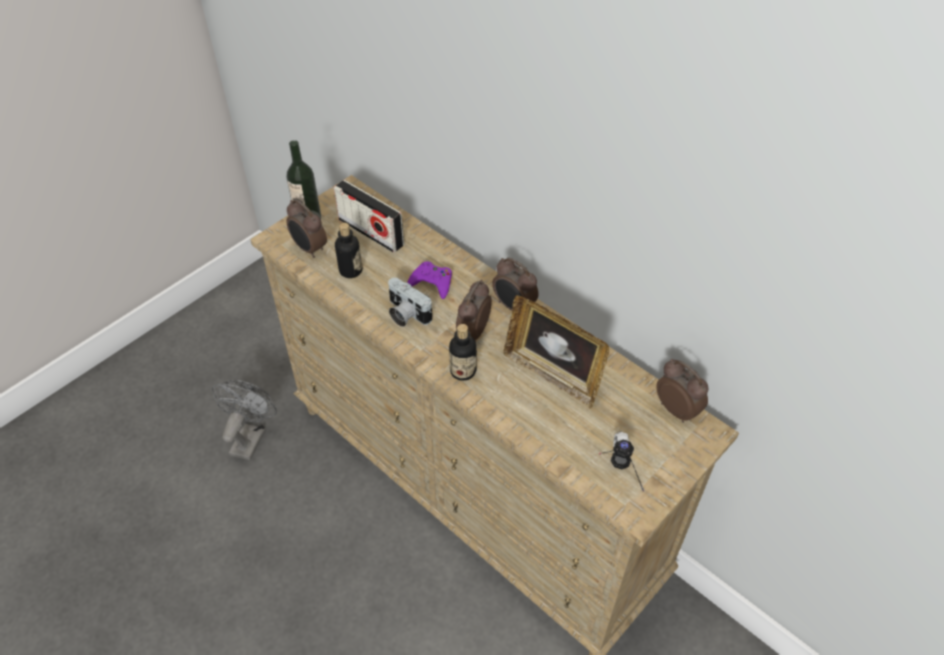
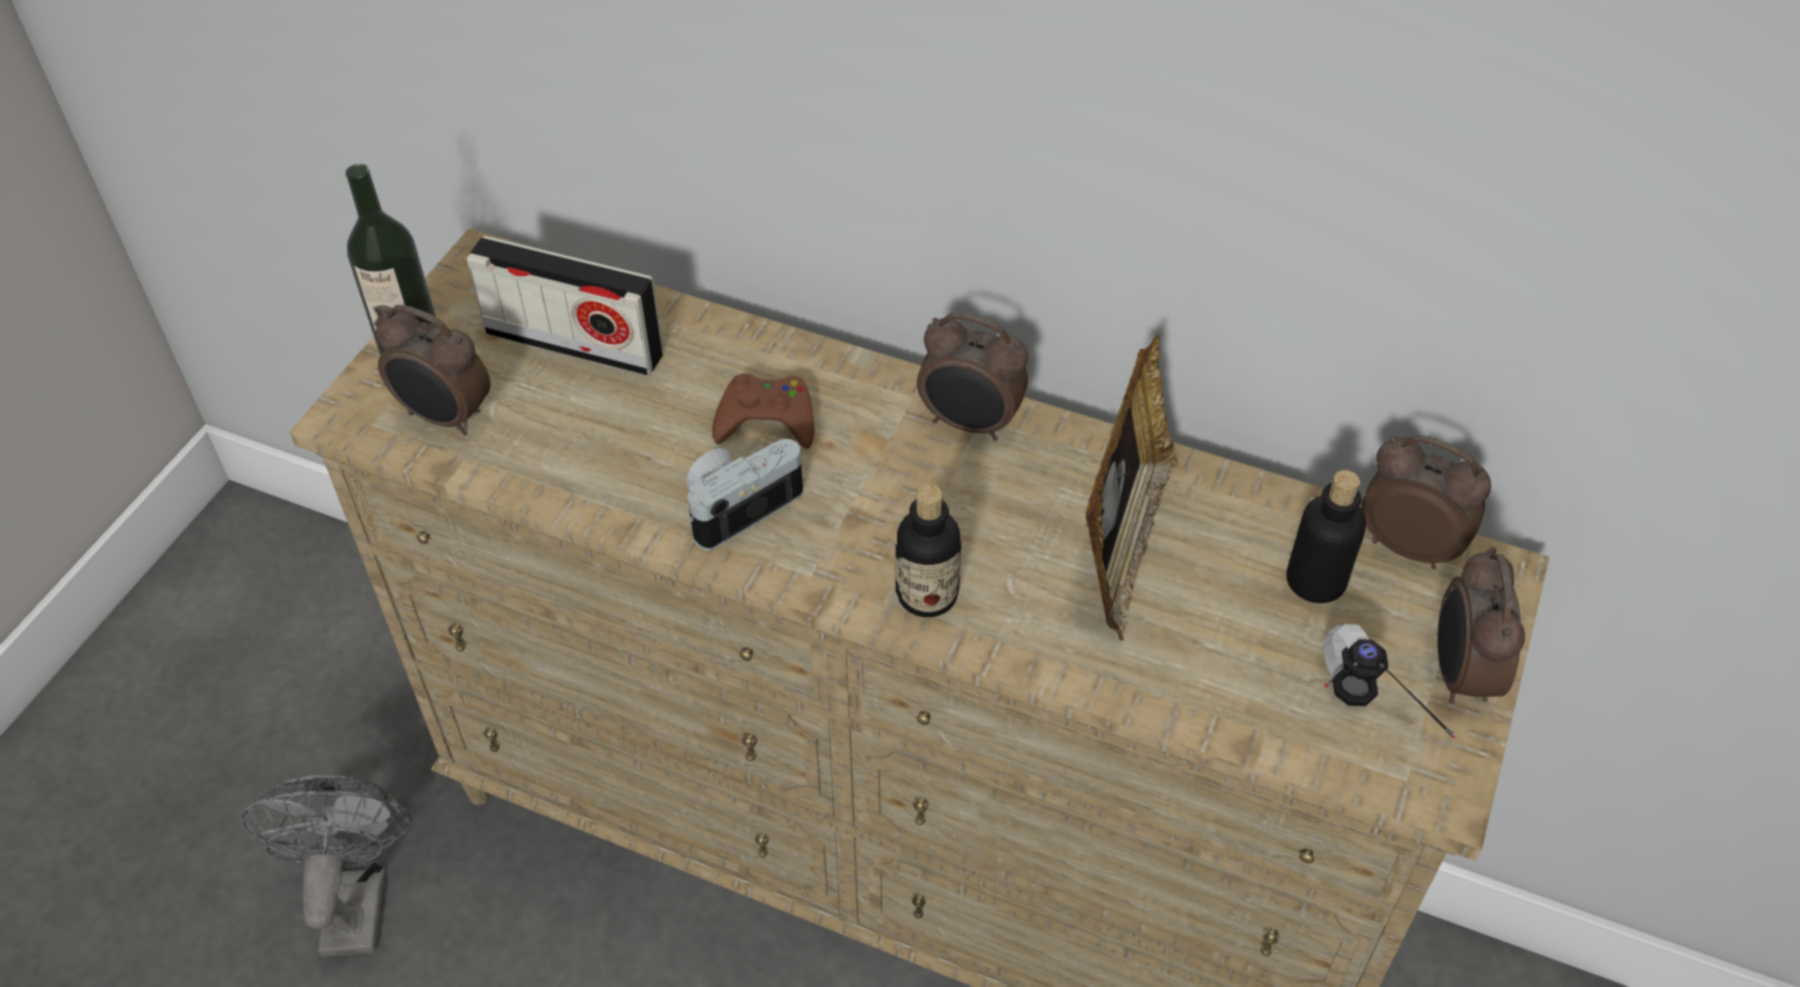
camera: 20 degrees left, 0 degrees up
(350, 270) = (567, 441): bottle -> bottle (1315, 581)
(405, 314) = (739, 504): camera -> camera turned 120 degrees clockwise
(432, 283) = (766, 420): purple game controller -> brown game controller
(472, 331) = (907, 502): alarm clock -> alarm clock (1458, 675)
(552, 374) = (1122, 546): picture frame -> picture frame turned 90 degrees counterclockwise

